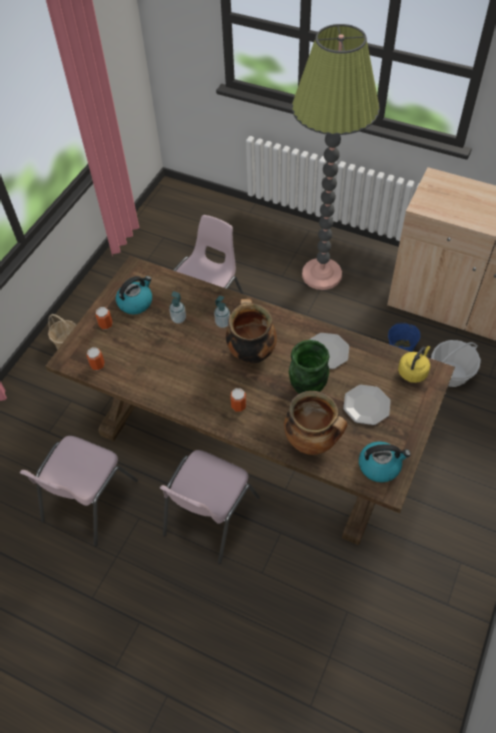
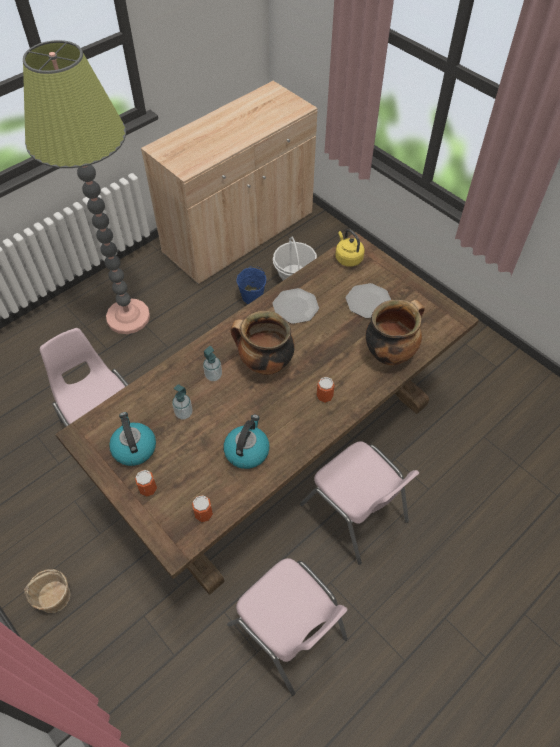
camera: 70 degrees left, 0 degrees up
(307, 388) = (329, 336): green vase -> none
(380, 466) = (433, 316): kettle -> kettle (247, 450)

